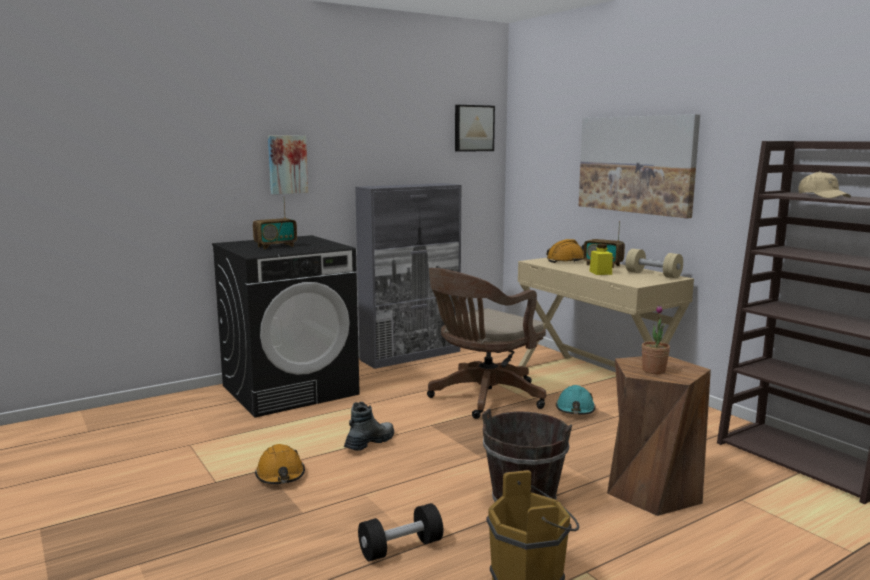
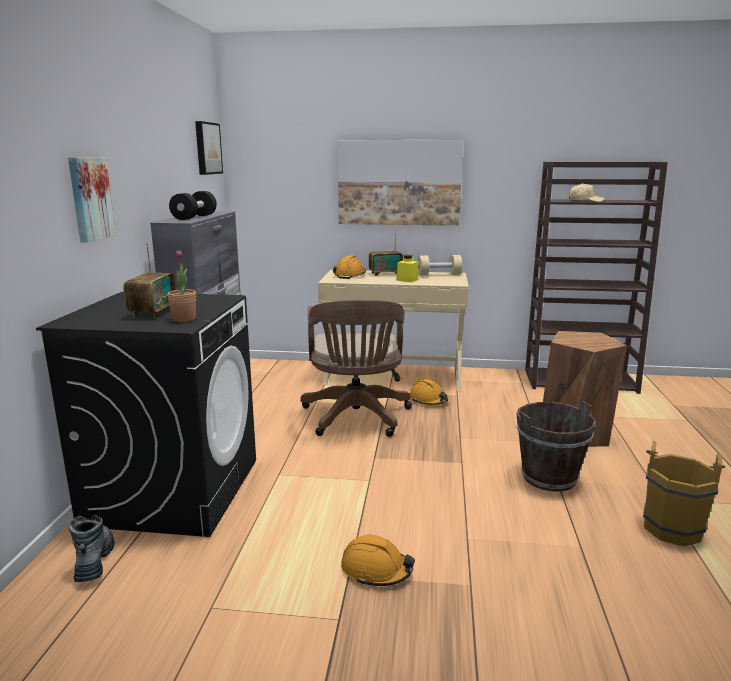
camera: 50 degrees left, 5 degrees up
(369, 443) = (369, 497): boot -> boot (94, 561)
(401, 548) = (578, 557): black dumbbell -> black dumbbell (194, 217)
(575, 410) = (428, 400): turquoise hard hat -> orange hard hat
(654, 371) = (591, 343): potted plant -> potted plant (184, 319)

